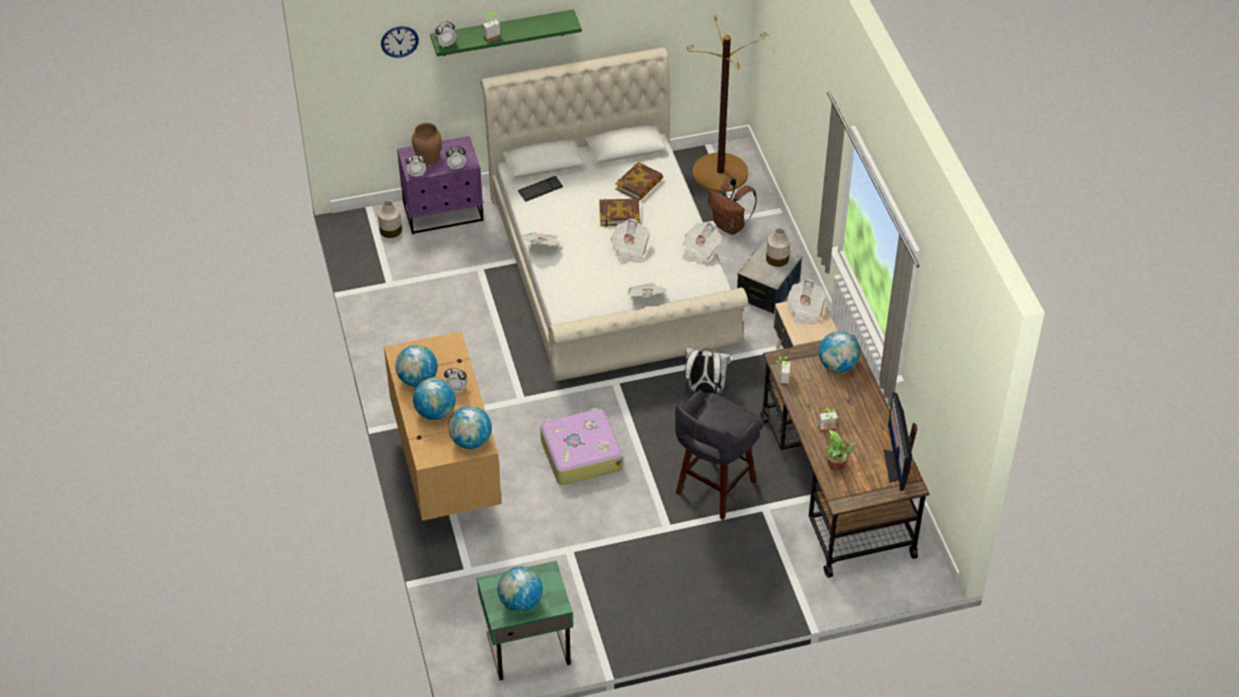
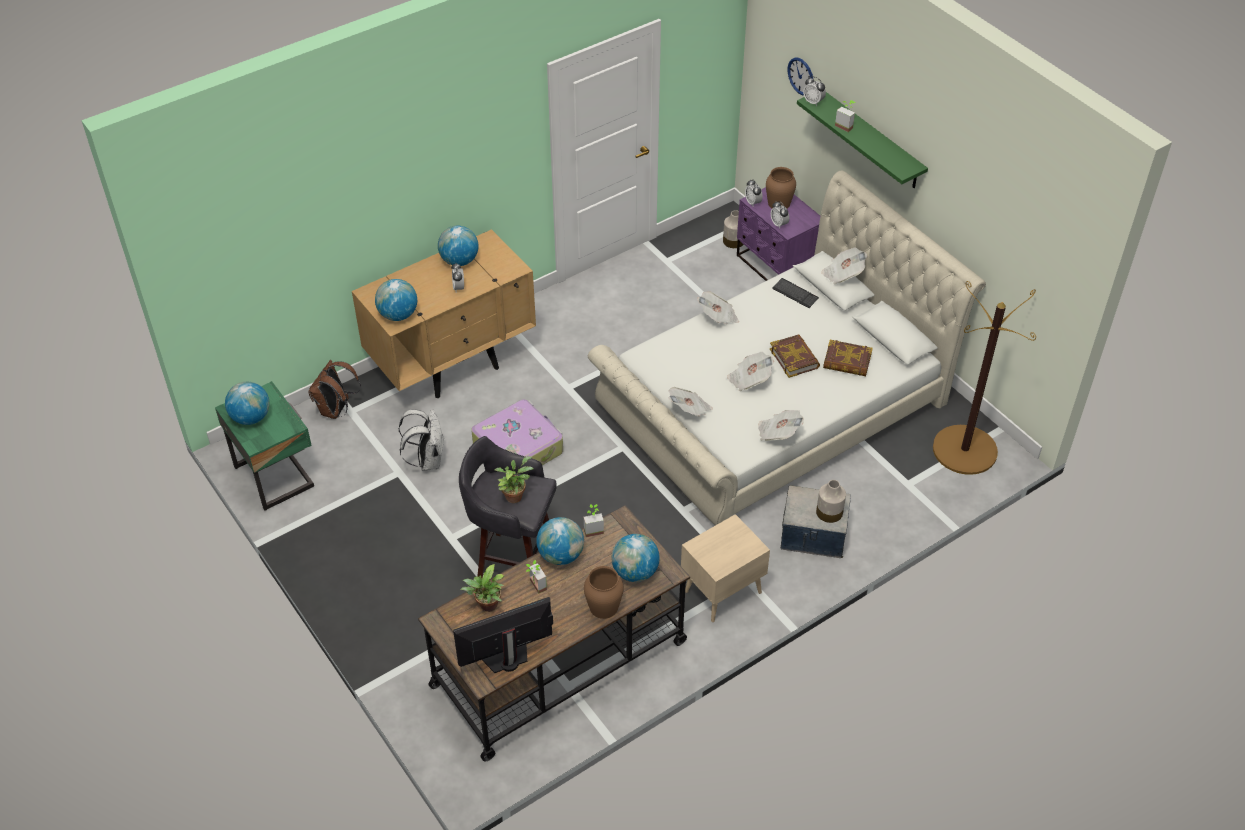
camera: 70 degrees right, 0 degrees up
(435, 412) = (424, 283): globe -> globe (561, 555)
(704, 389) = (644, 519): white backpack -> white backpack (427, 460)
(722, 420) = (514, 495): none -> potted plant
(730, 226) = (889, 479): brown backpack -> brown backpack (336, 410)
(805, 311) = (737, 542): newspaper -> newspaper (843, 274)
(865, 393) = (604, 606): none -> brown vase

